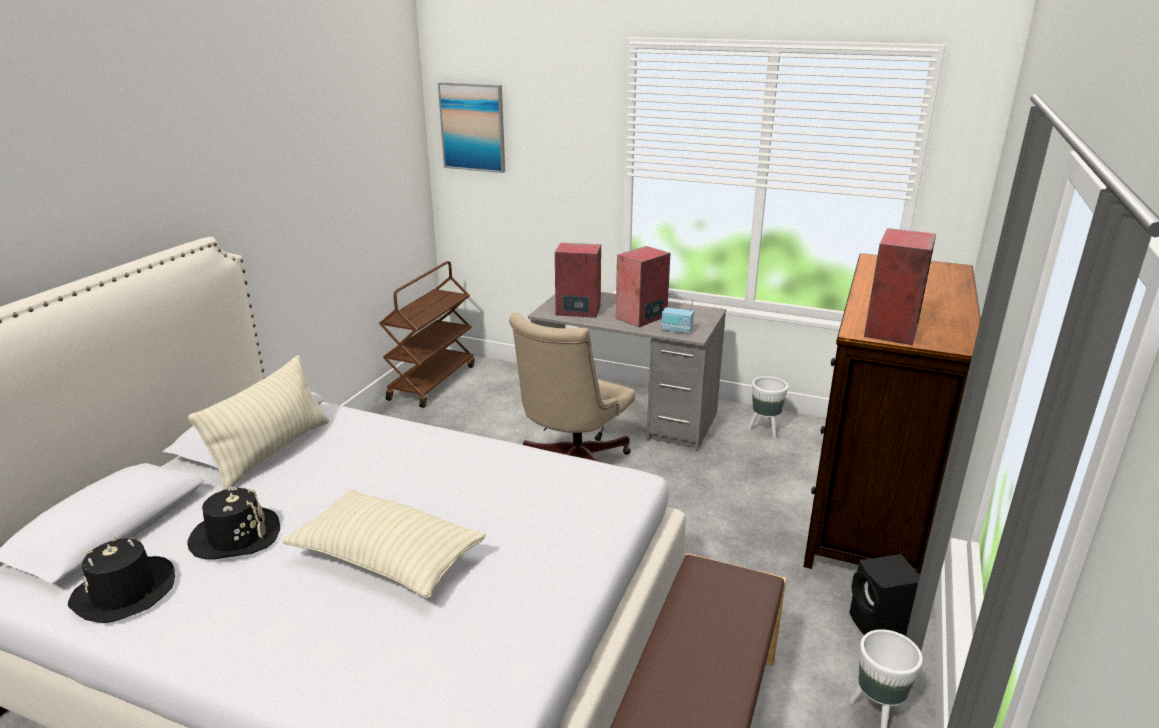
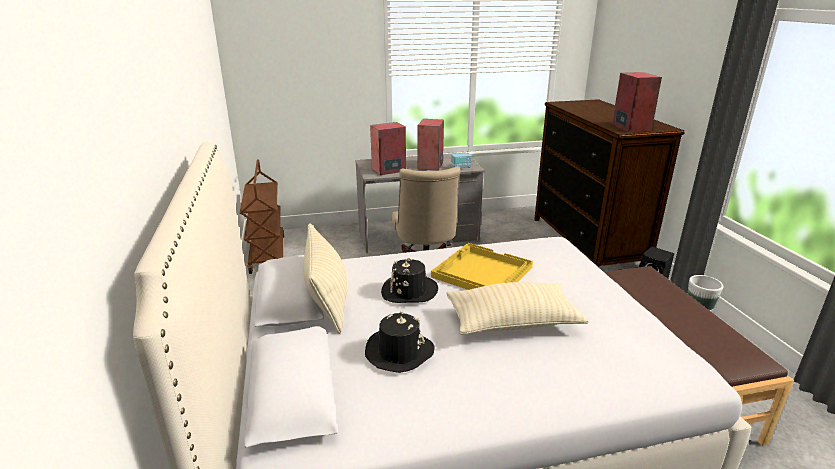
camera: 35 degrees left, 0 degrees up
(124, 592) = (386, 415): black hat -> black hat (409, 291)
(466, 483) = (481, 272): none -> yellow tray
(473, 127) = (264, 53): picture -> none
(765, 430) = (496, 221): white planter -> none

